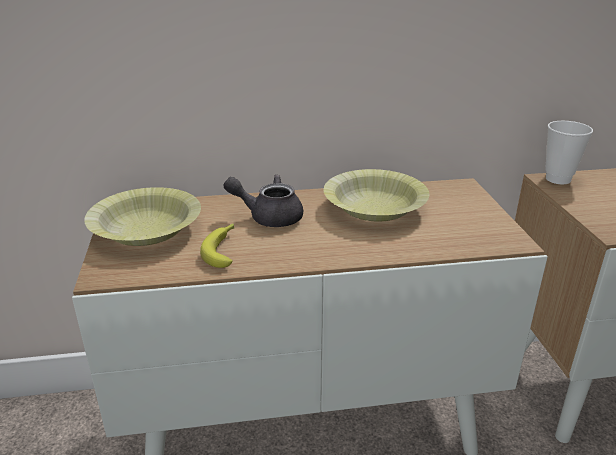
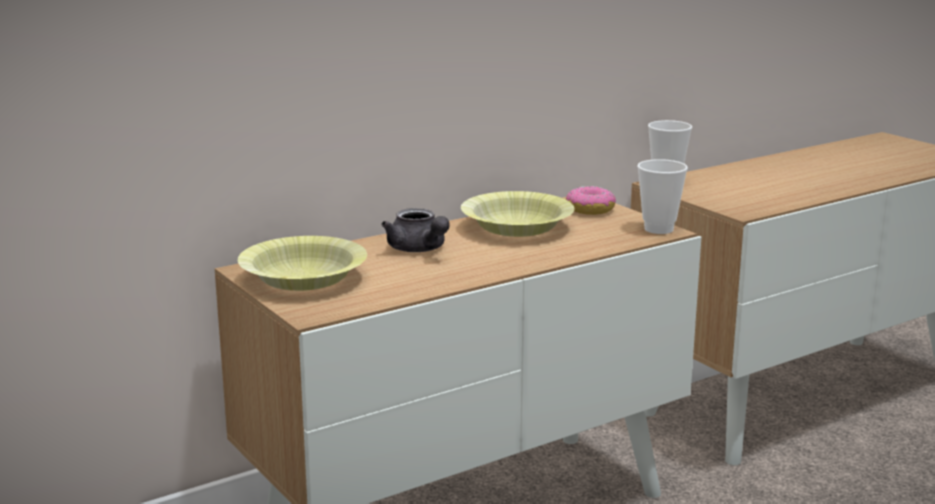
camera: 25 degrees left, 10 degrees down
(224, 249) = (407, 278): banana -> none
(269, 216) = (419, 250): grey teapot -> grey teapot turned 105 degrees counterclockwise
(459, 199) = (590, 209): none -> donut
(507, 237) = (658, 229): none -> cup

